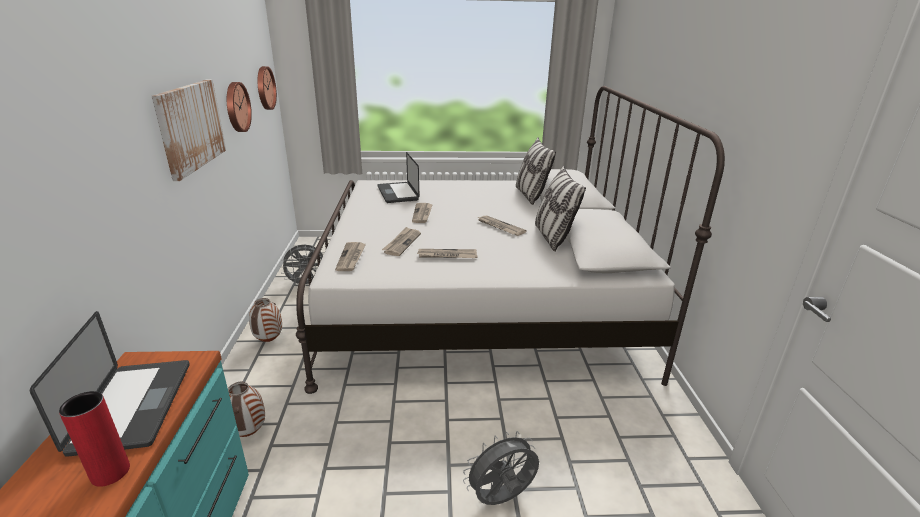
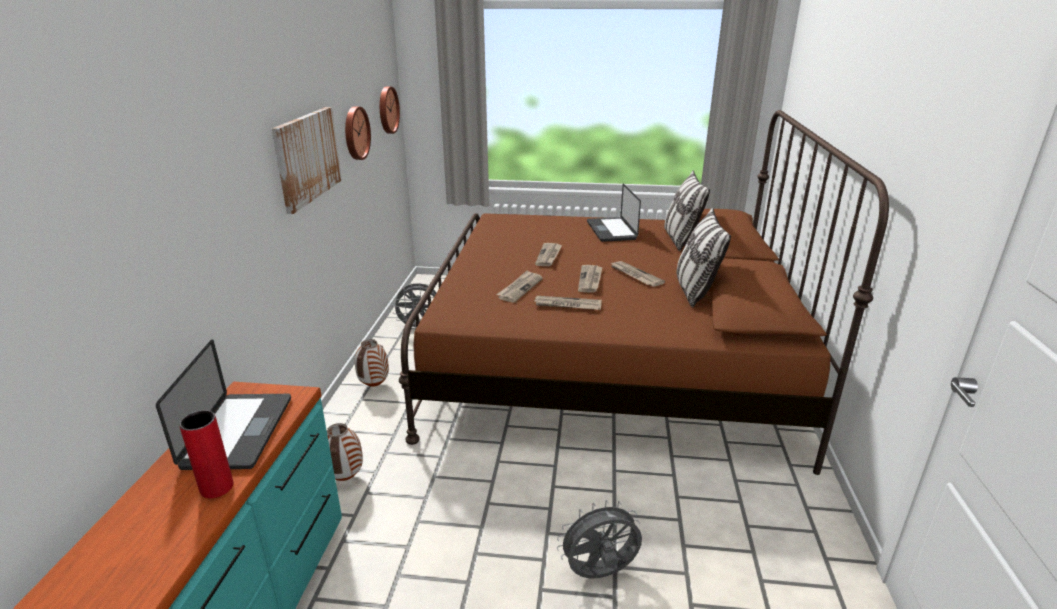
camera: 10 degrees right, 0 degrees up
(351, 258) = (463, 301): newspaper -> newspaper (590, 280)
(397, 193) = (525, 230): laptop -> laptop (611, 230)
(478, 299) = (608, 357): white bed -> brown bed

